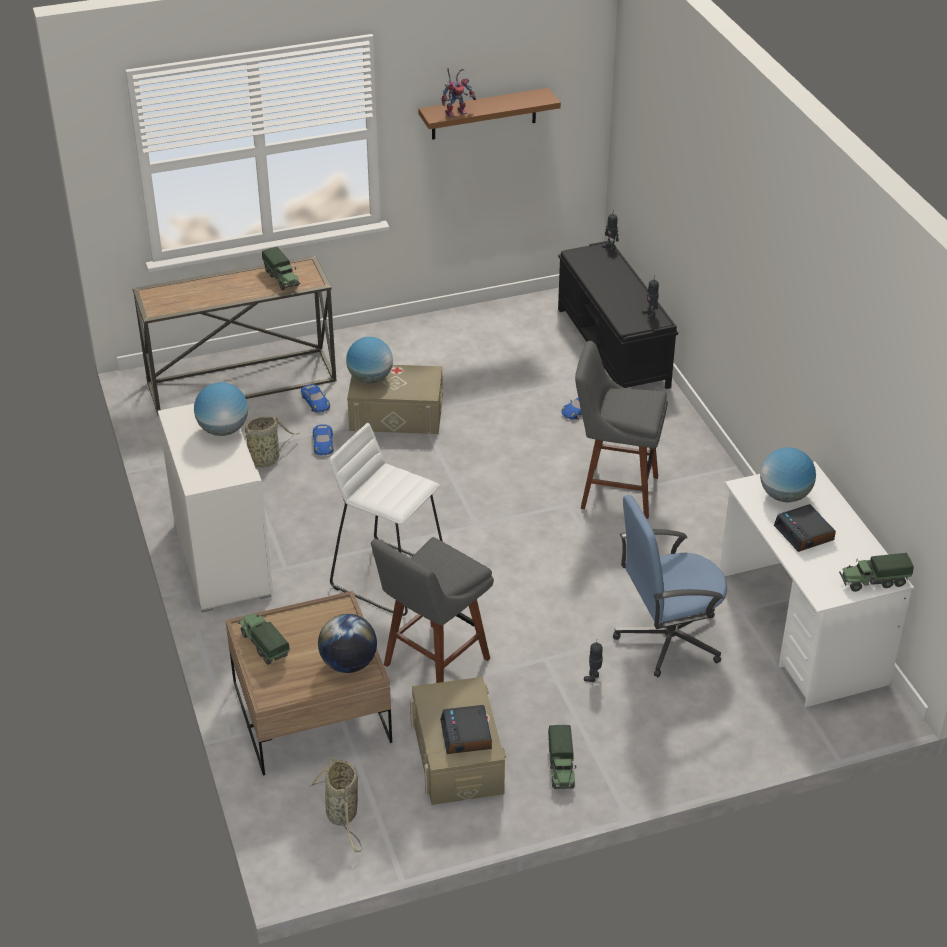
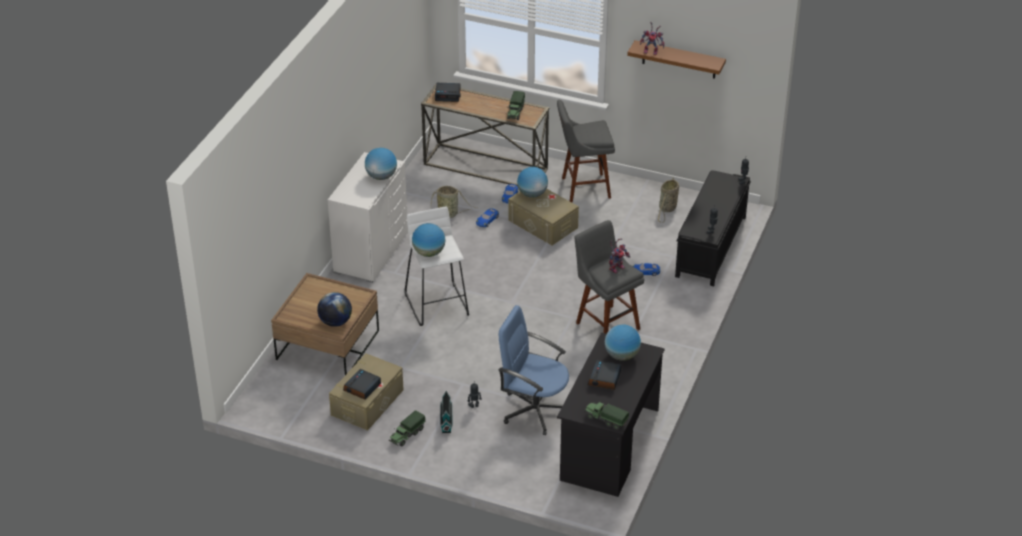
camera: 40 degrees right, 0 degrees up
(167, 295) = (448, 95): none -> alarm clock
(264, 645) = (310, 293): toy truck -> none
(342, 815) = (288, 396): basket -> basket (667, 209)
(390, 499) = (429, 253): none -> globe
(433, 665) = (407, 356): grey stool -> grey stool (583, 188)
(584, 717) = (446, 420): none -> toy house
(632, 399) = (617, 267): none -> toy robot
(801, 629) = (609, 445): white desk -> black desk

